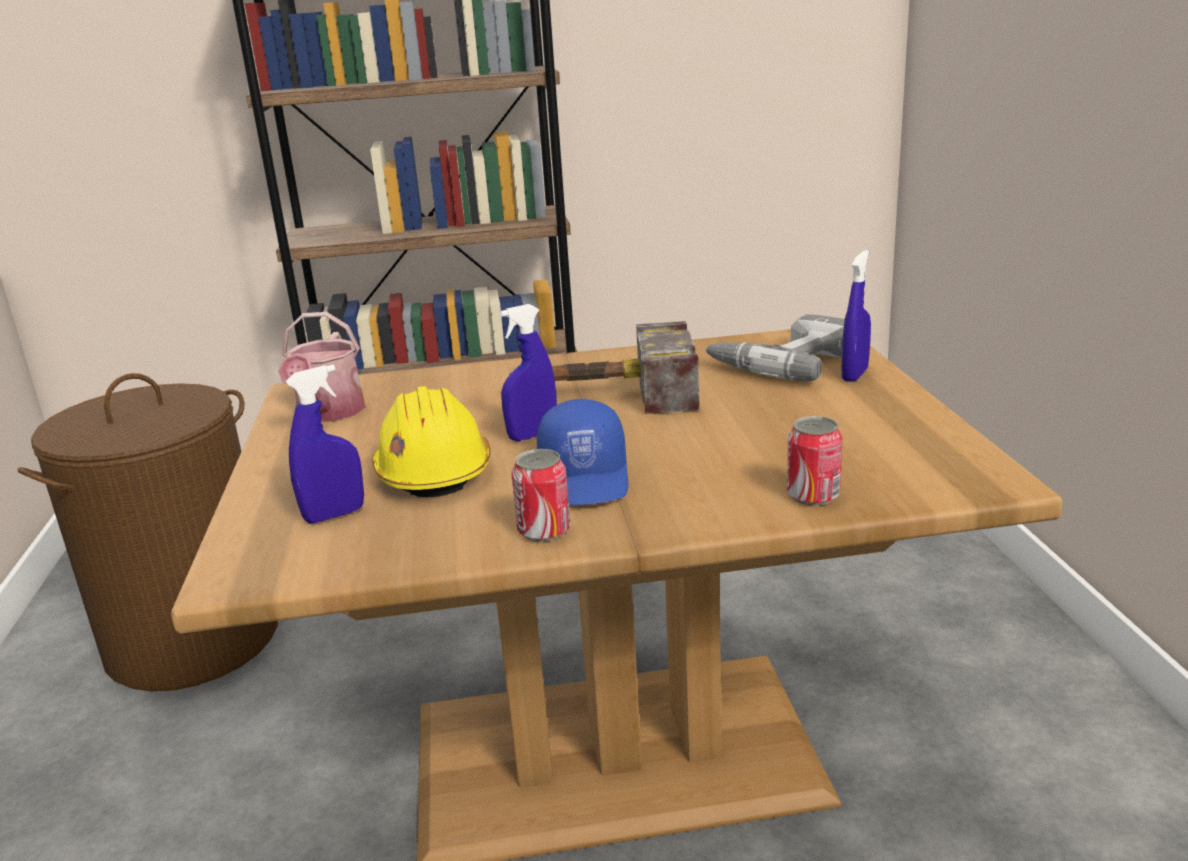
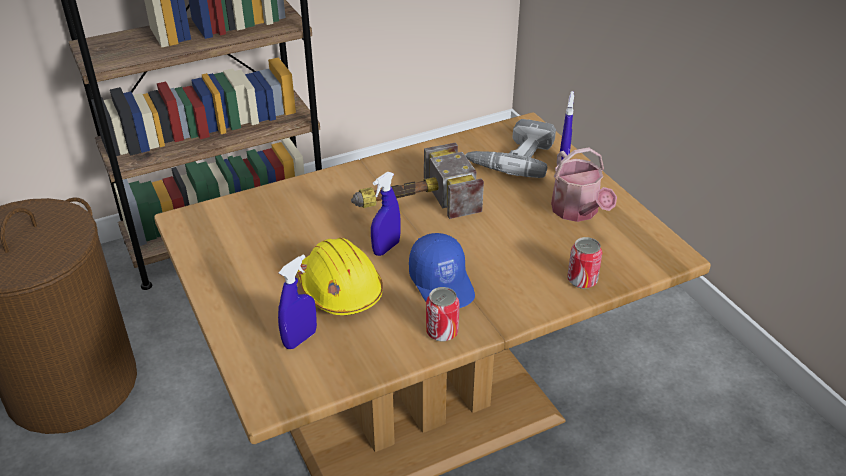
camera: 20 degrees left, 15 degrees up
(328, 413) = (225, 242): watering can -> watering can (577, 212)

